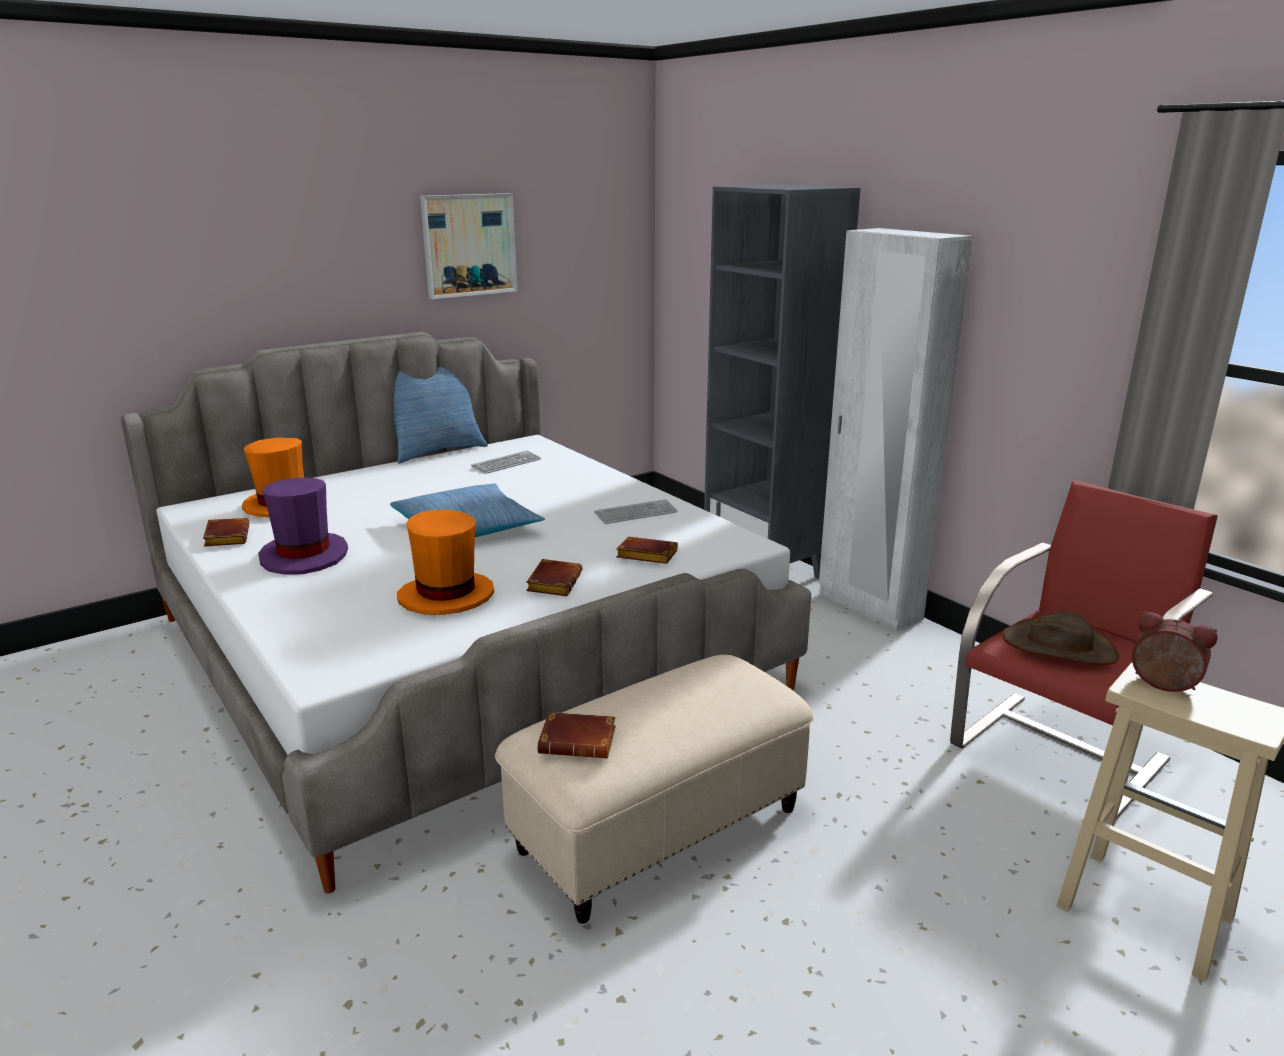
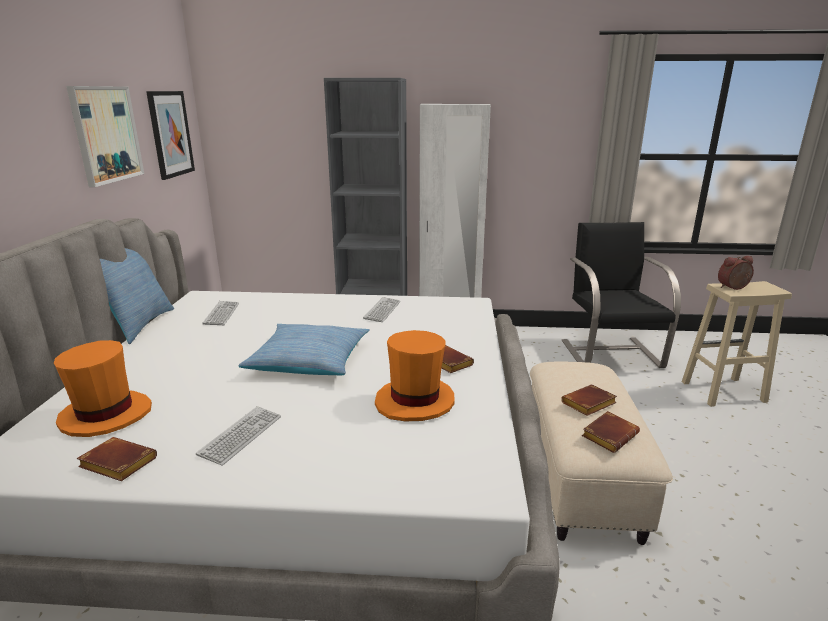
camera: 50 degrees left, 0 degrees up
(304, 556) = (241, 436): purple hat -> keyboard
(587, 247) = (170, 134): none -> picture
(645, 556) = (447, 328): brown book -> brown book (588, 405)
(1059, 646) = (621, 300): brown hat -> none
(1059, 751) = (610, 353): red armchair -> black armchair

